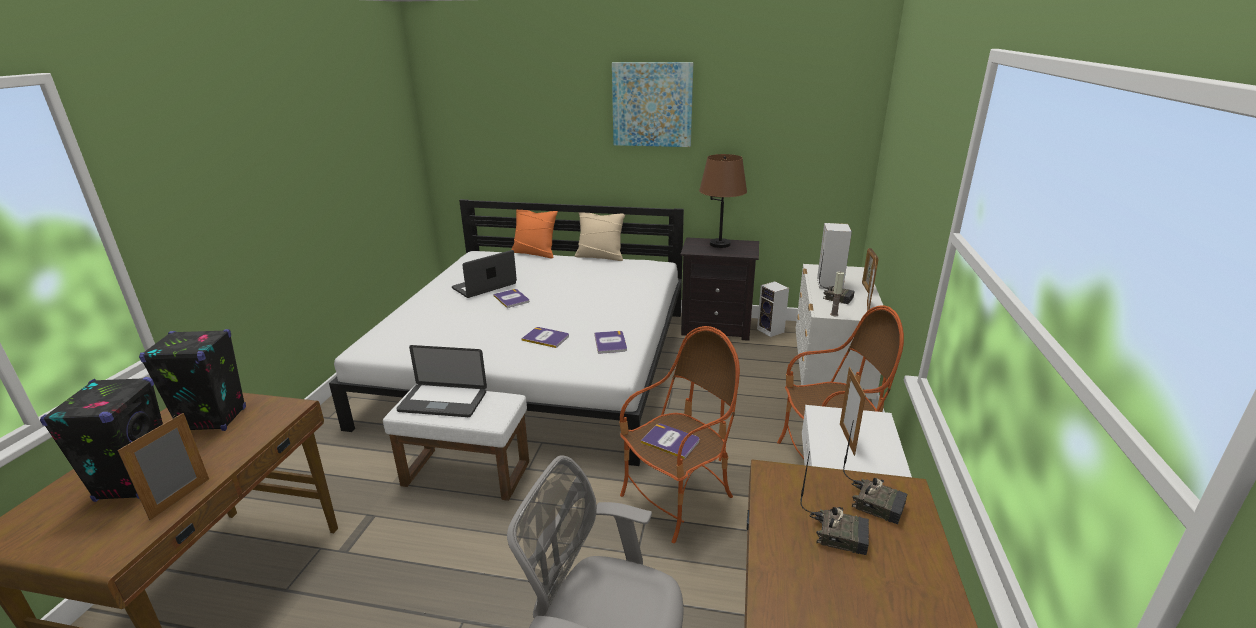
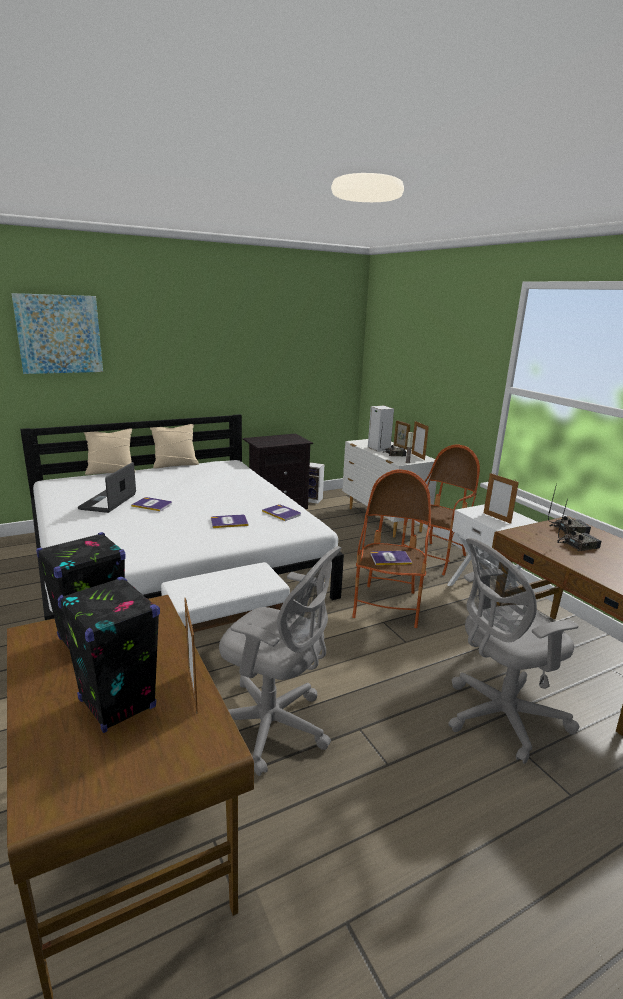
camera: 40 degrees left, 5 degrees down
(404, 571) = (274, 727): none -> grey office chair
(443, 402) = (211, 584): laptop -> none
(535, 253) = (111, 471): orange pillow -> beige pillow
(652, 104) = (210, 329): picture -> picture (59, 334)
(720, 244) = (274, 438): brown table lamp -> none

